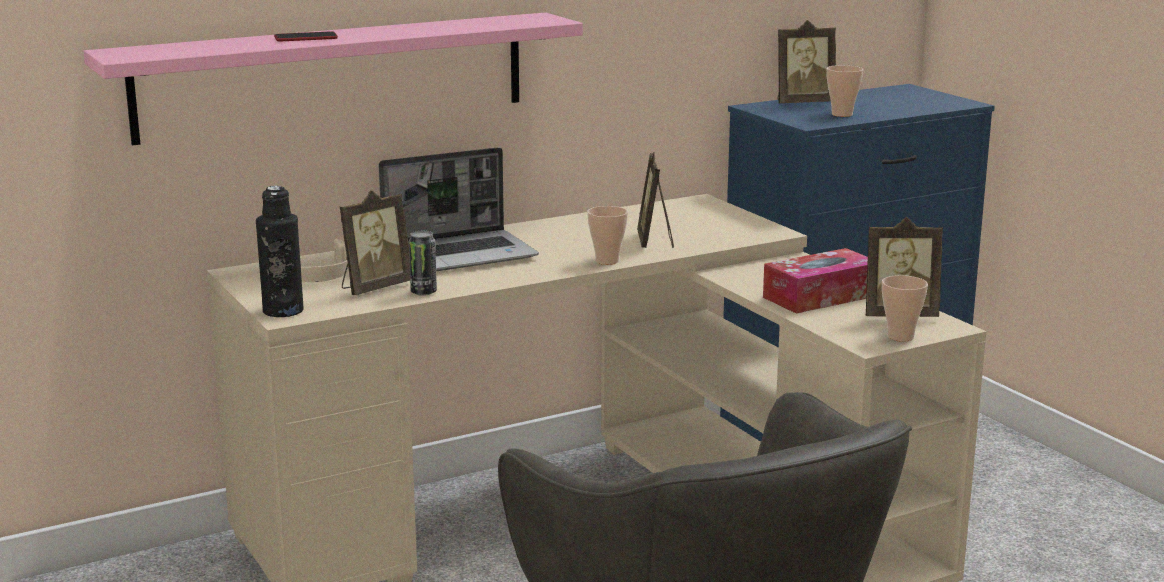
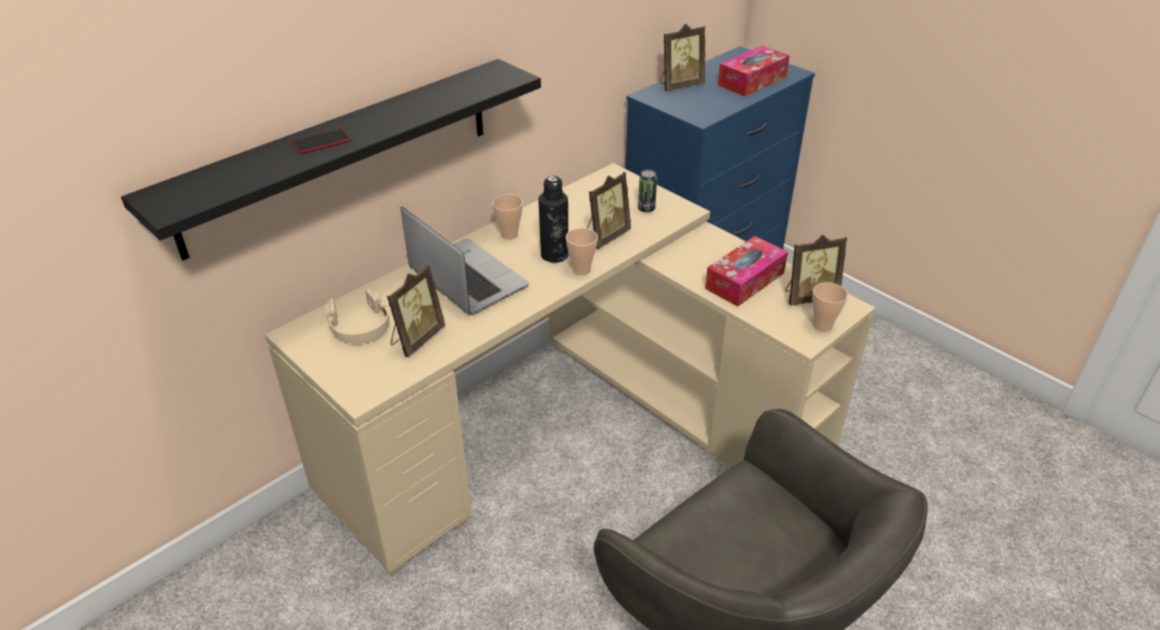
camera: 15 degrees left, 20 degrees up
(283, 311) = (355, 387): black bottle -> black bottle (554, 255)
(334, 76) = (340, 155): pink shelf -> black shelf
(423, 292) = (459, 339): can -> can (646, 209)
(461, 255) = (465, 279): laptop -> laptop turned 90 degrees counterclockwise
(655, 242) = (605, 236): picture frame -> picture frame turned 120 degrees counterclockwise
(842, 114) = (717, 100): cup -> cup (509, 235)
(902, 105) = (752, 81): none -> tissue box

